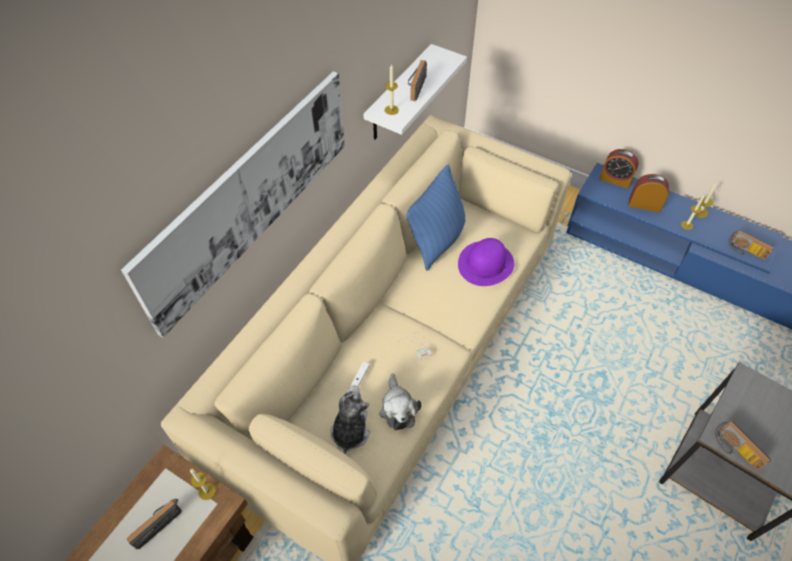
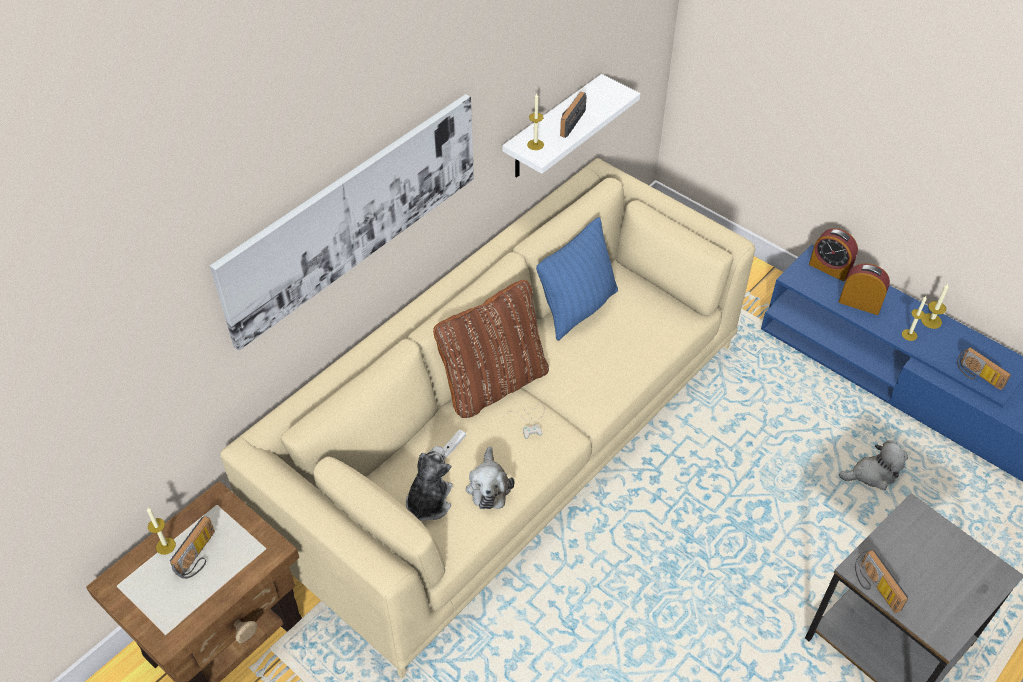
camera: 10 degrees right, 5 degrees down
(157, 522) = (199, 556): radio -> radio turned 150 degrees clockwise
(207, 491) = (257, 534): candle -> candle (165, 546)
(382, 315) = (494, 383): none -> brown pillow
(486, 263) = (631, 342): purple hat -> none
(675, 337) = (872, 474): none -> plush toy

